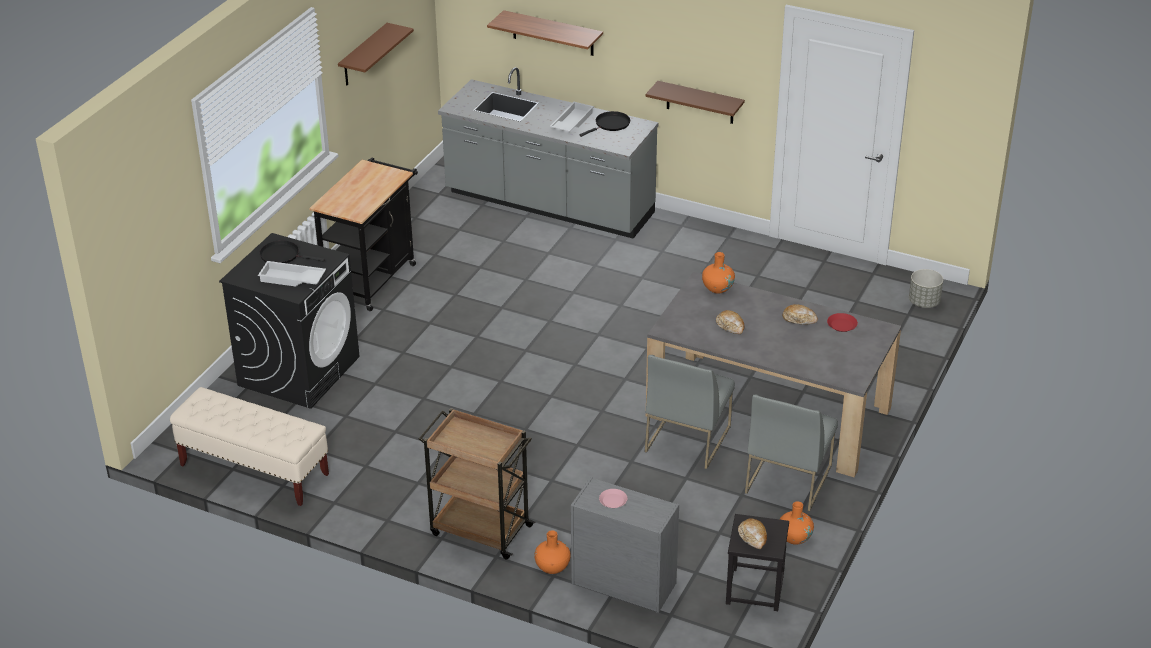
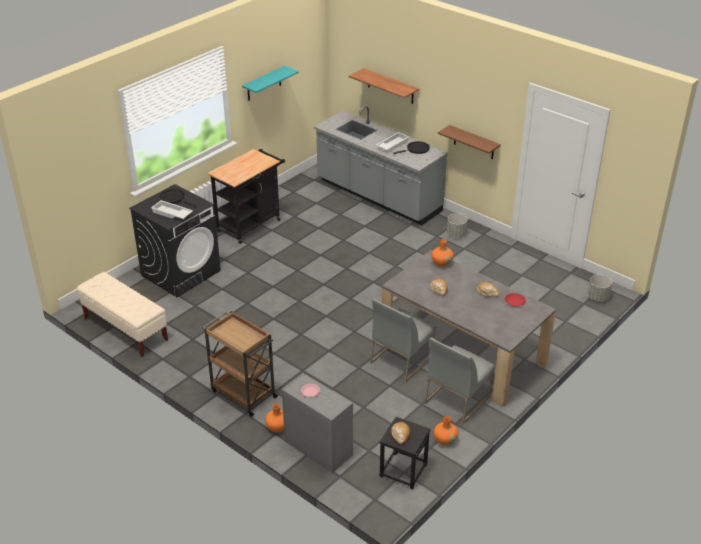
camera: 15 degrees right, 0 degrees up
(363, 55) = (264, 84): brown shelf -> turquoise shelf
(689, 244) = (456, 234): none -> grey planter

